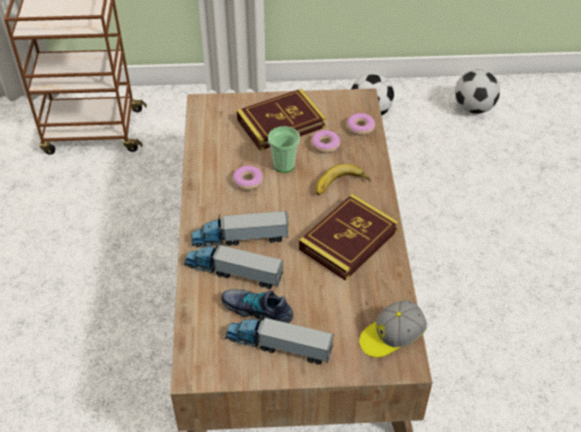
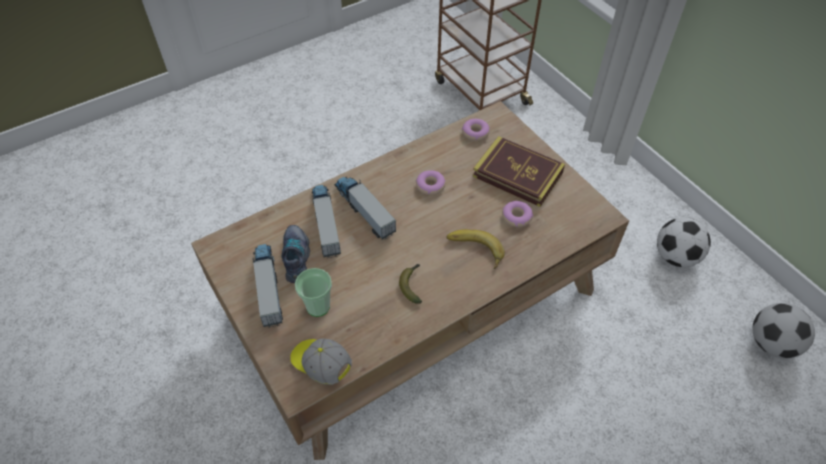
camera: 60 degrees right, 5 degrees up
(284, 165) = (468, 200): cup -> cup (318, 306)
(348, 240) = (412, 285): book -> banana
(360, 127) = (562, 232): donut -> donut (475, 133)

